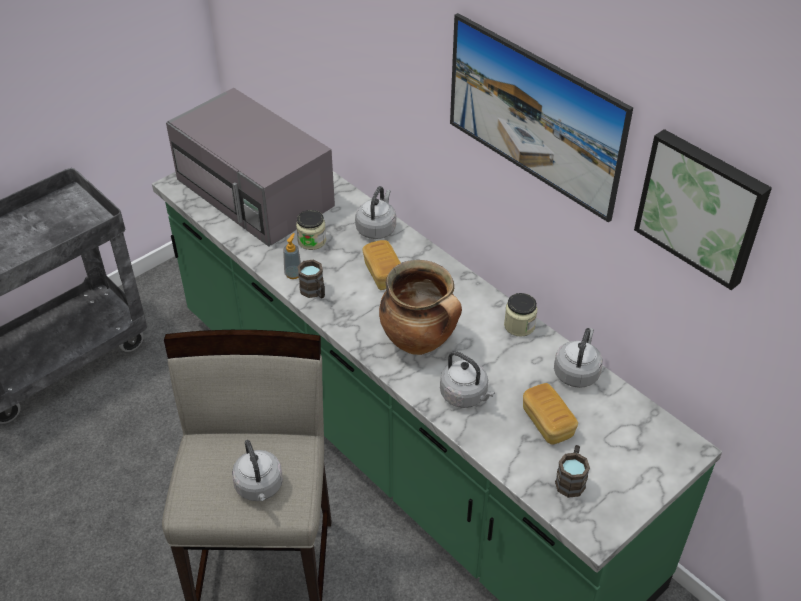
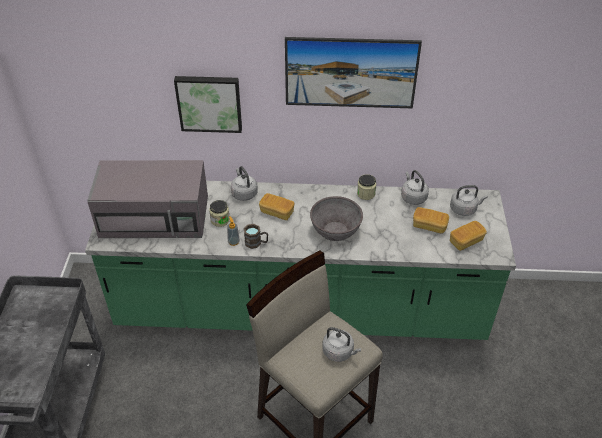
camera: 45 degrees left, 0 degrees up
(420, 342) = (335, 230): cooking pot -> grey bowl
(465, 395) = (384, 239): grey kettle -> grey kettle (464, 209)
(571, 479) = (466, 241): brown mug -> bread
(702, 206) = (470, 72): picture -> picture (209, 102)

